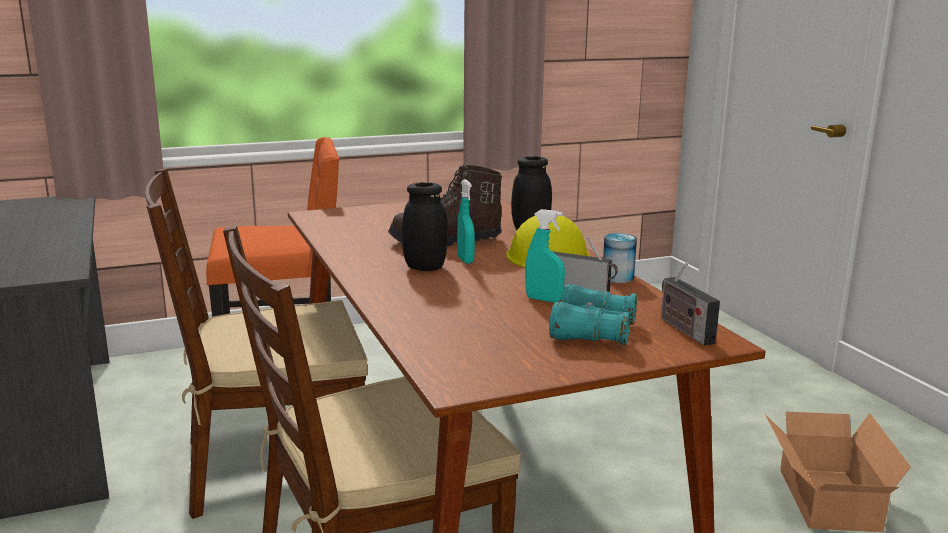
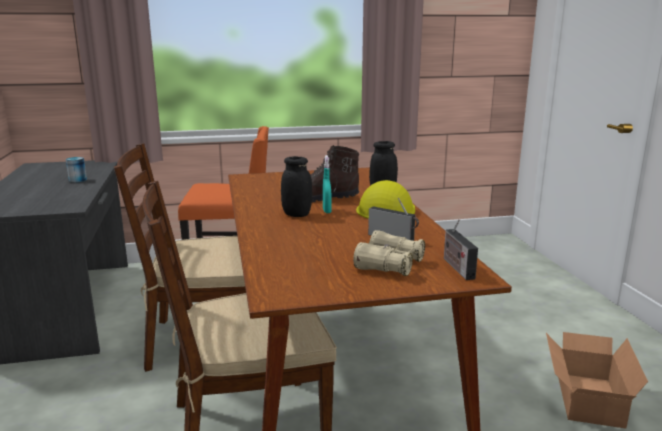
camera: 10 degrees right, 0 degrees up
(543, 299) = (366, 240): turquoise spray bottle -> none
(592, 331) = (389, 265): turquoise binoculars -> beige binoculars
(617, 277) = (427, 227): can -> can (78, 180)

